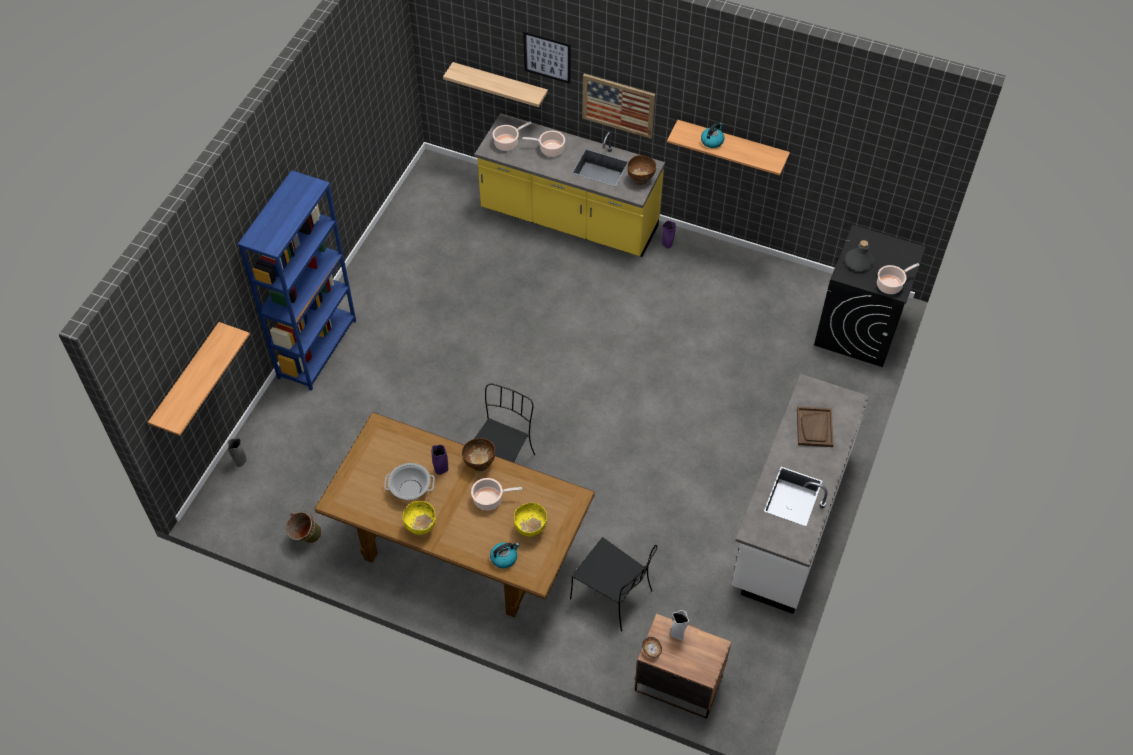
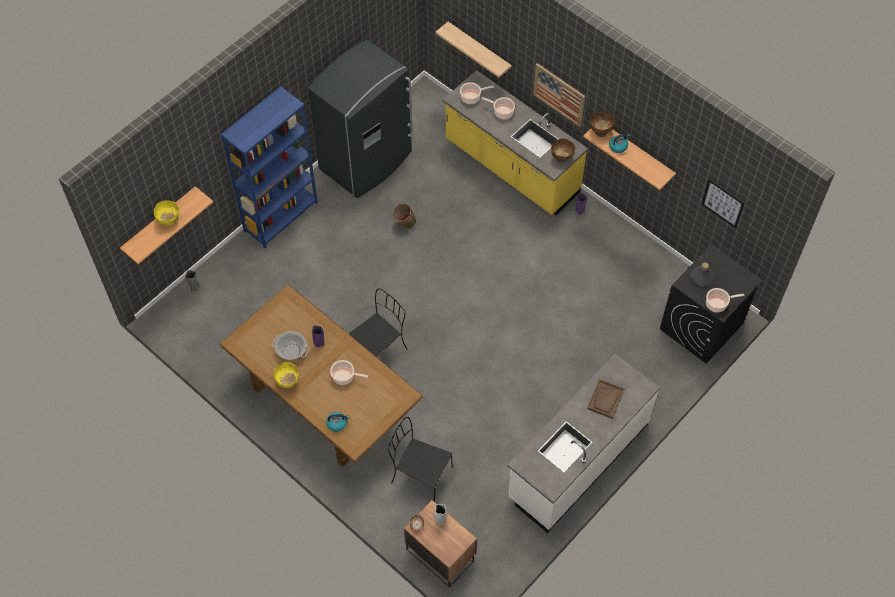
camera: 20 degrees right, 5 degrees up
(306, 538) = (219, 360): green bucket -> green bucket (404, 224)
(397, 259) = (367, 161): none -> grey fridge
(479, 464) = (348, 347): brown bowl -> brown bowl (600, 131)
(530, 529) = (364, 408): yellow bowl -> yellow bowl (169, 220)
(547, 57) = (513, 42): picture -> picture (722, 203)
(613, 596) = (420, 475): black chair -> black chair turned 150 degrees clockwise

